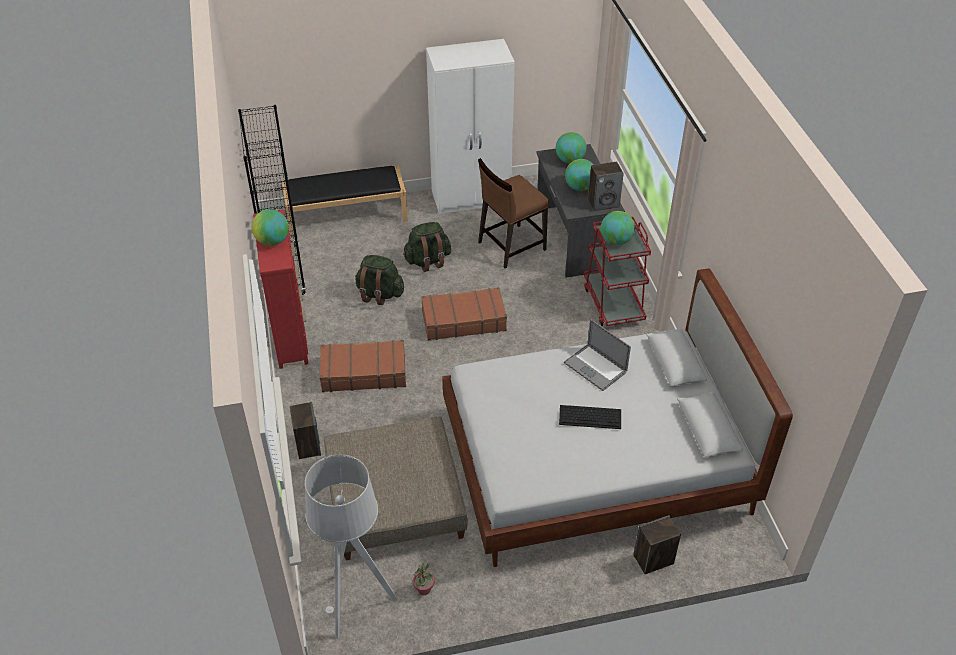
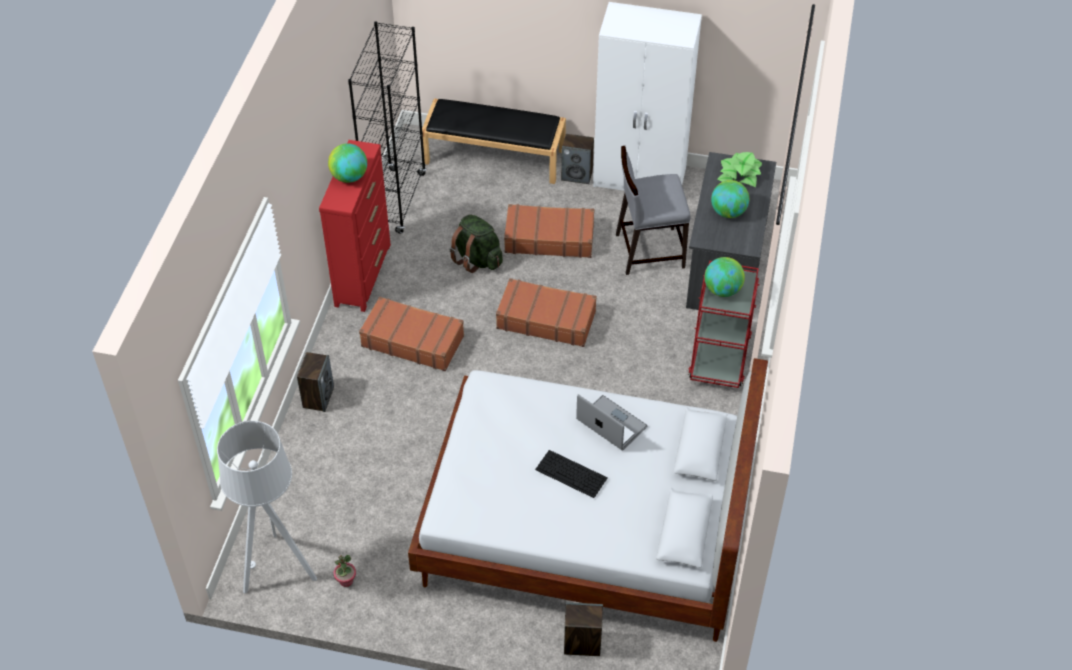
camera: 25 degrees right, 5 degrees up
(395, 500) = (369, 484): beige ottoman -> none
(428, 261) = (549, 238): green backpack -> brown suitcase
(511, 246) = (648, 250): brown chair -> grey chair
(570, 160) = (739, 175): globe -> potted plant
(595, 367) = (611, 423): laptop -> laptop turned 150 degrees clockwise
(603, 203) = (742, 240): speaker -> speaker (577, 175)

